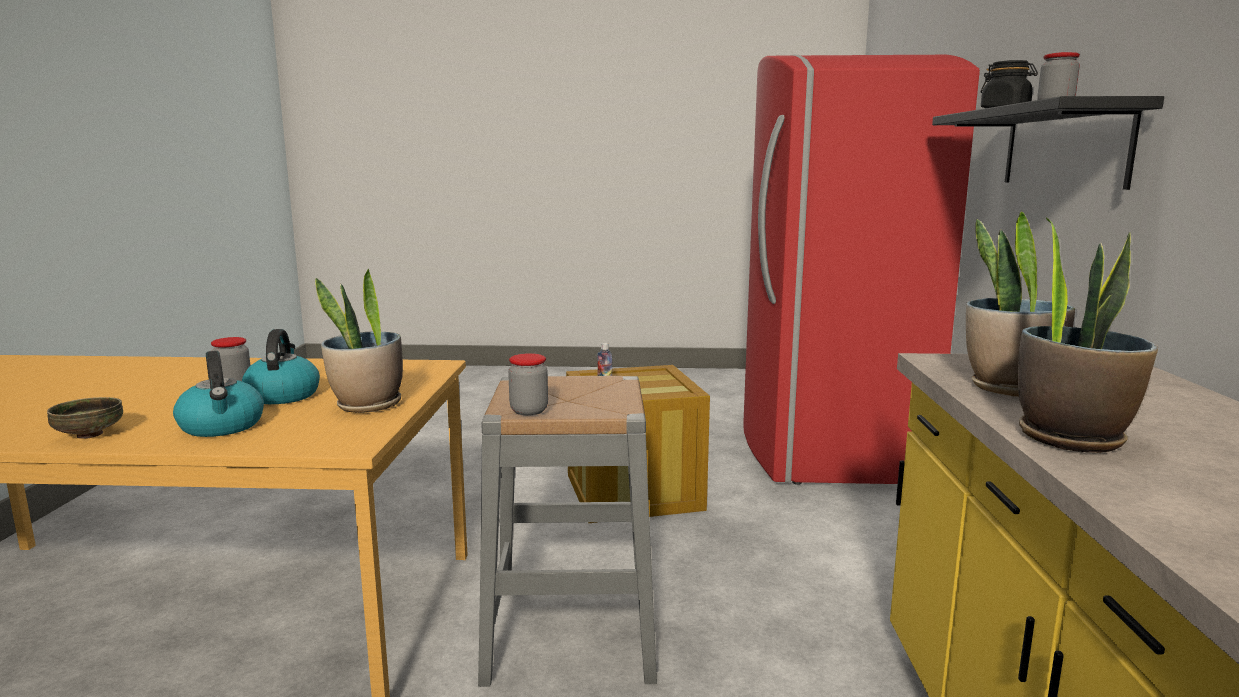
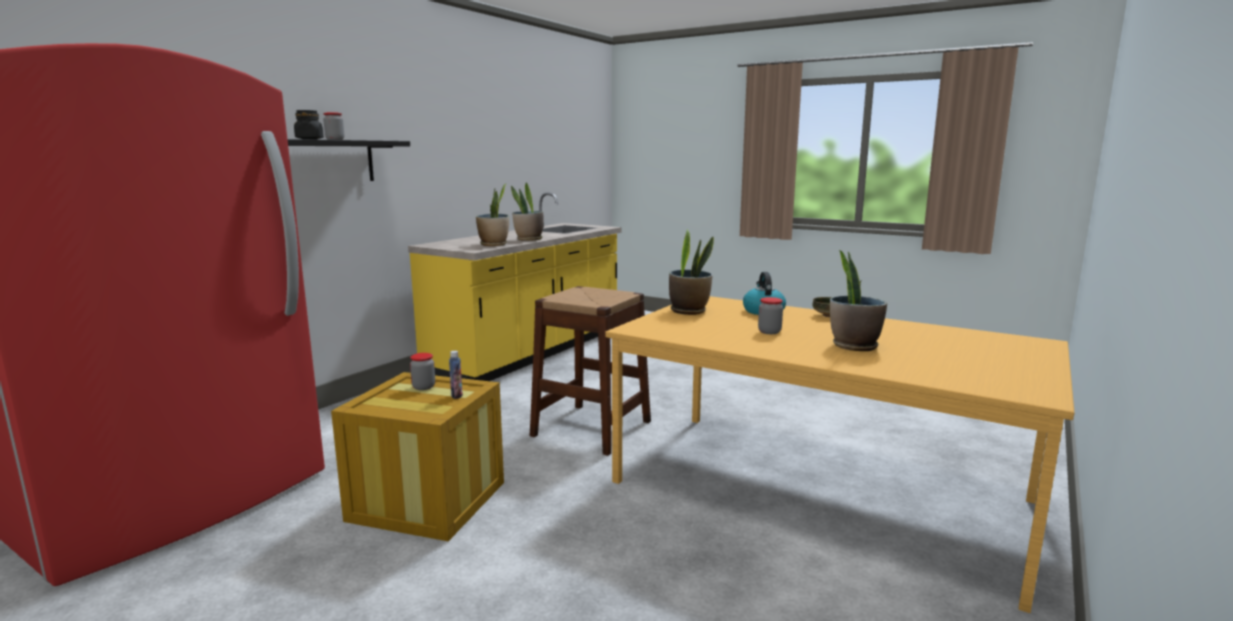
camera: 150 degrees left, 0 degrees up
(123, 383) = (853, 346): none -> potted plant
(283, 395) = (736, 322): kettle -> none
(529, 410) = (619, 292): jar -> jar (423, 387)
(571, 631) = (591, 428): grey stool -> brown stool

